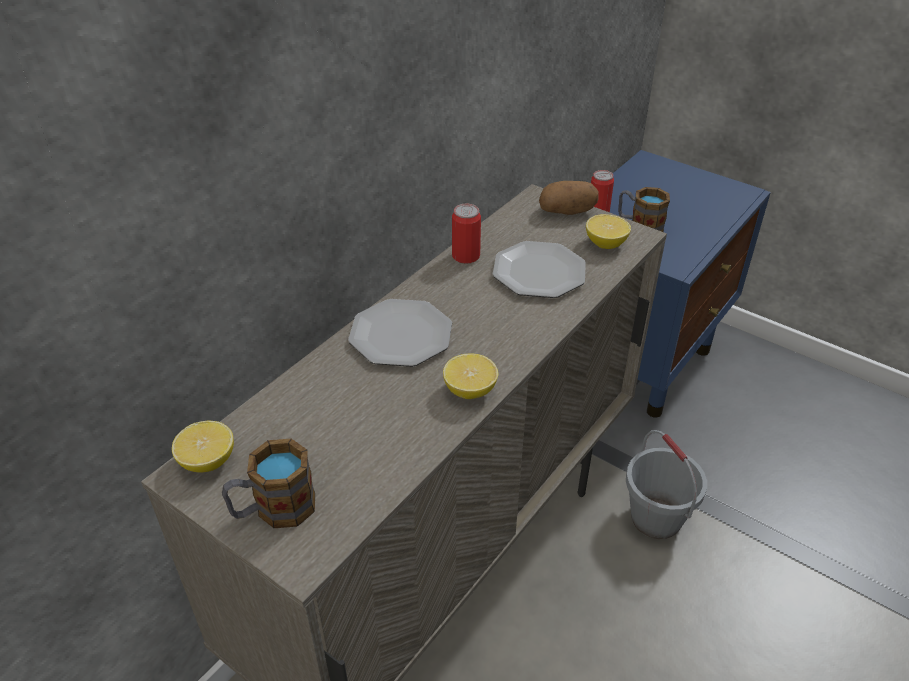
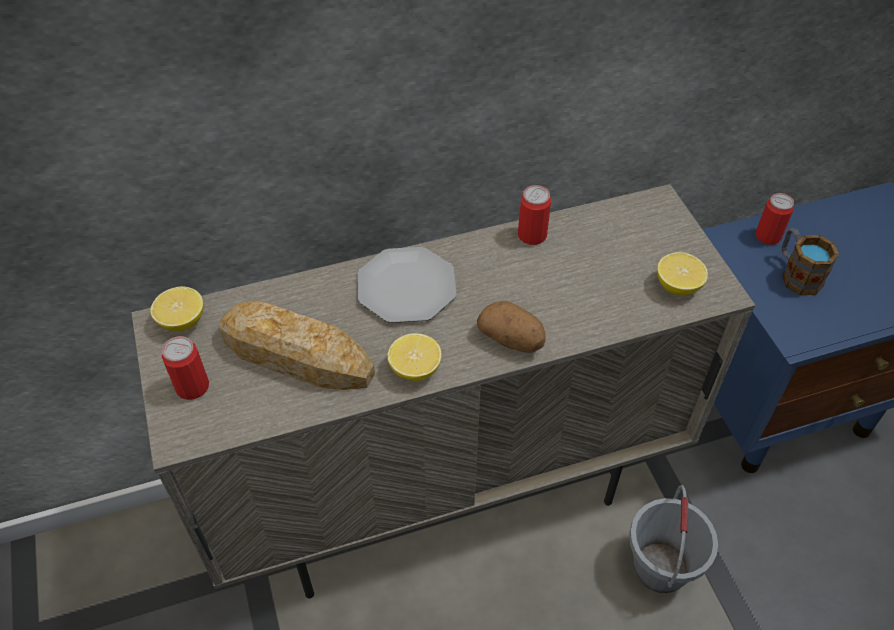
camera: 35 degrees right, 10 degrees up
(274, 509) = (192, 386): mug -> can
(351, 432) = (295, 354): none -> bread
(539, 273) = (581, 286): plate -> none
(567, 211) = (674, 232): potato -> potato (512, 339)

